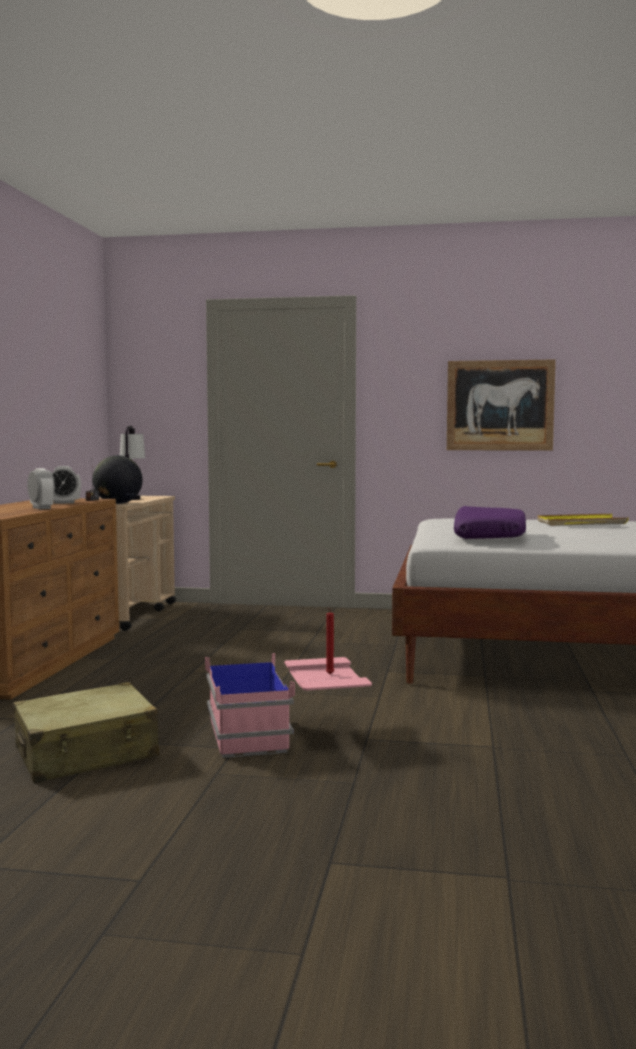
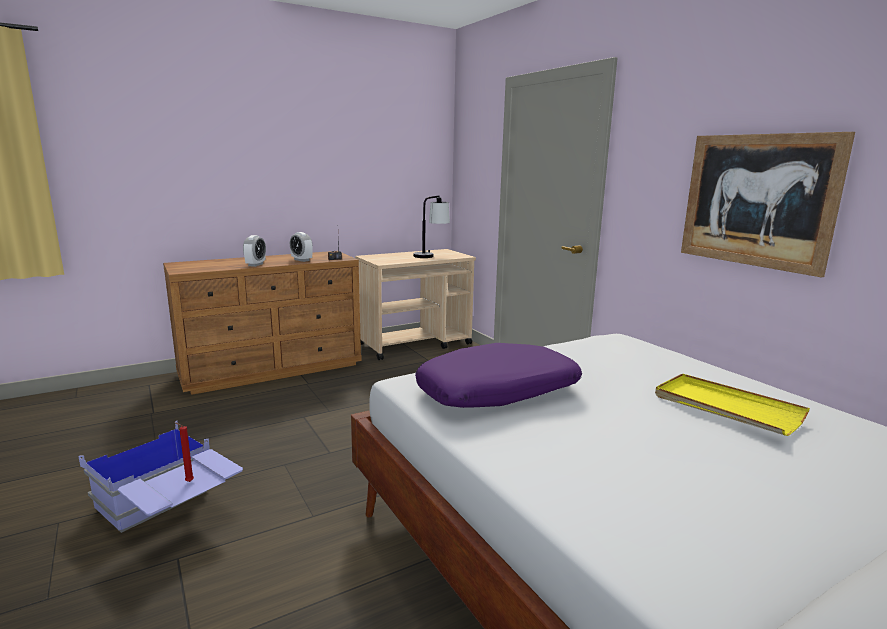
camera: 50 degrees right, 10 degrees up
(87, 754) = (88, 459): beige suitcase -> none
(118, 503) = (387, 261): globe -> none
(286, 734) = (169, 513): pink storage box -> blue storage box

